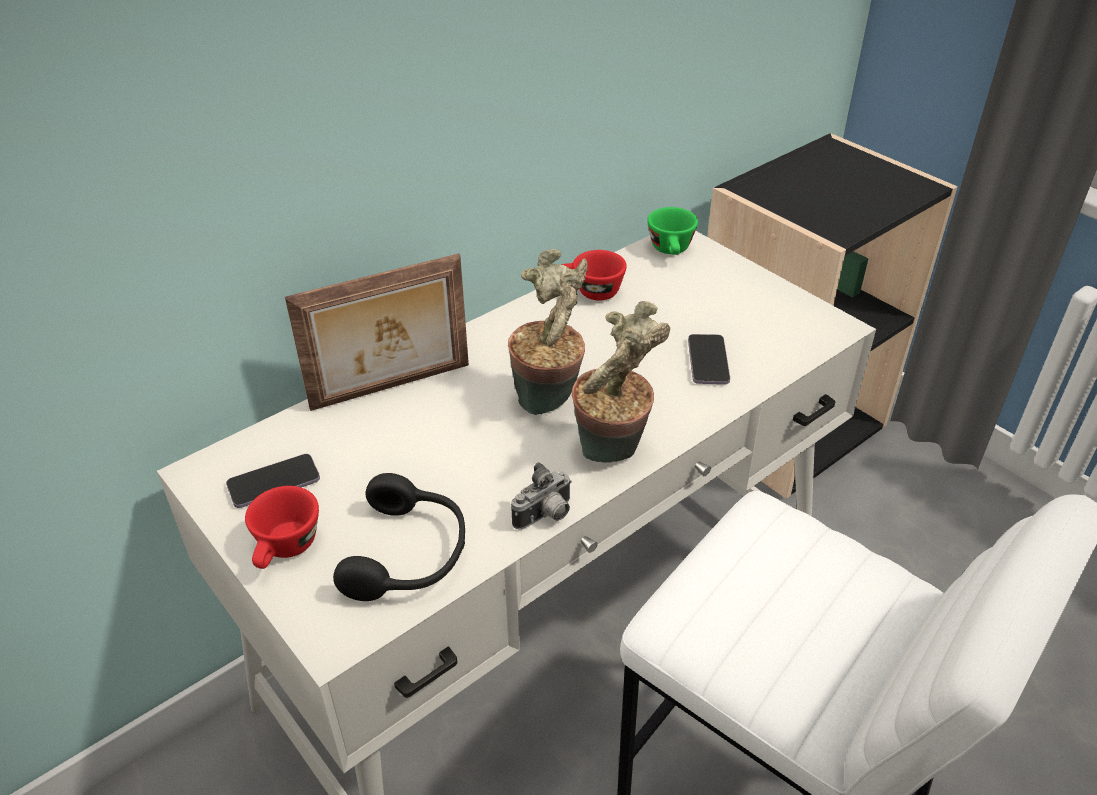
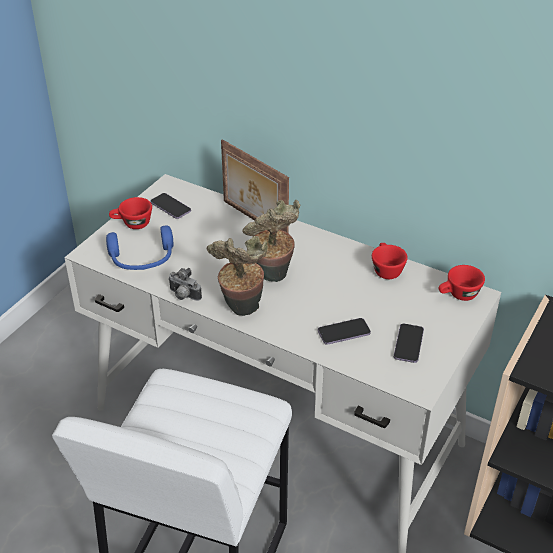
camera: 70 degrees right, 0 degrees up
(410, 554) = (142, 260): black headphones -> blue headphones
(672, 251) = (458, 295): green cup -> red cup
(751, 313) = (408, 344): none -> phone

